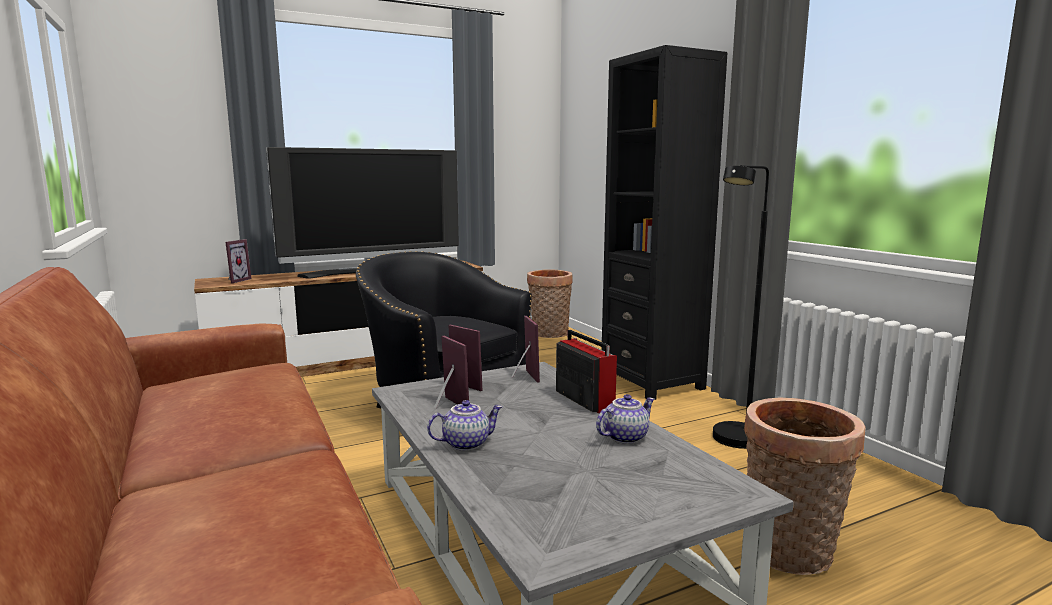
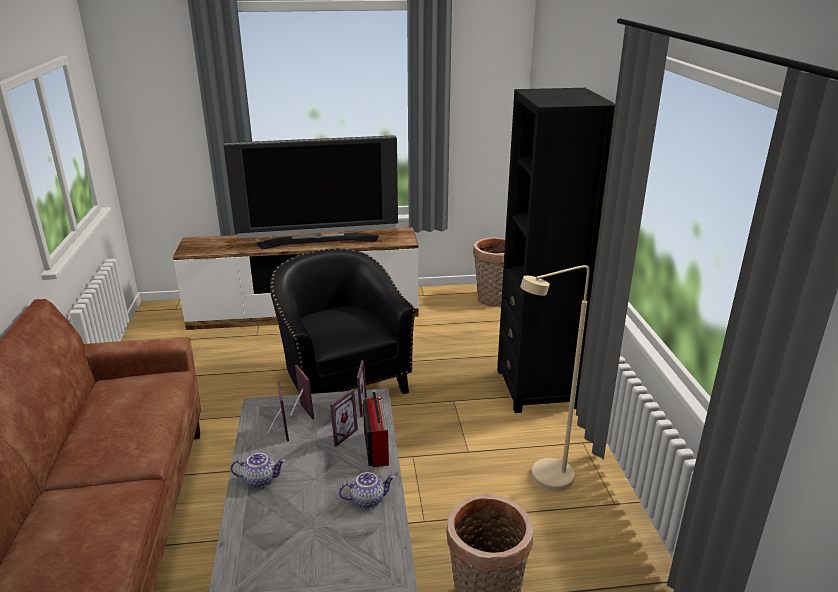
camera: 20 degrees right, 15 degrees up
(235, 280) = (207, 245): picture frame -> picture frame (339, 434)
(733, 443) = (543, 482): black floor lamp -> beige floor lamp

